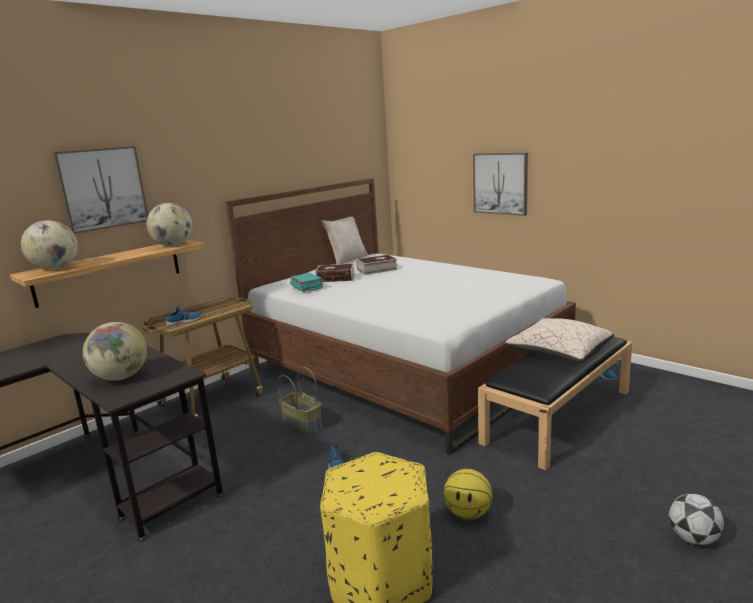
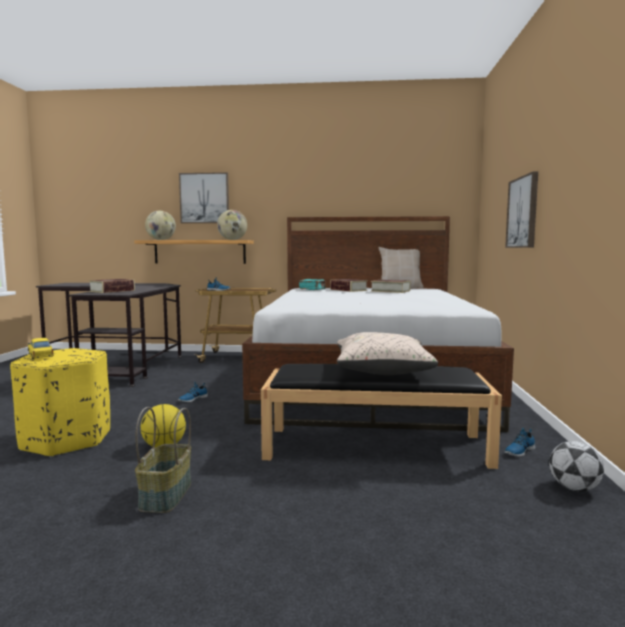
camera: 50 degrees right, 10 degrees down
(121, 377) = (112, 291): globe -> book
(303, 425) = (234, 380): basket -> basket (166, 495)
(365, 496) = (40, 355): none -> yellow toy car
(693, 538) = (202, 550): football -> football (574, 488)

